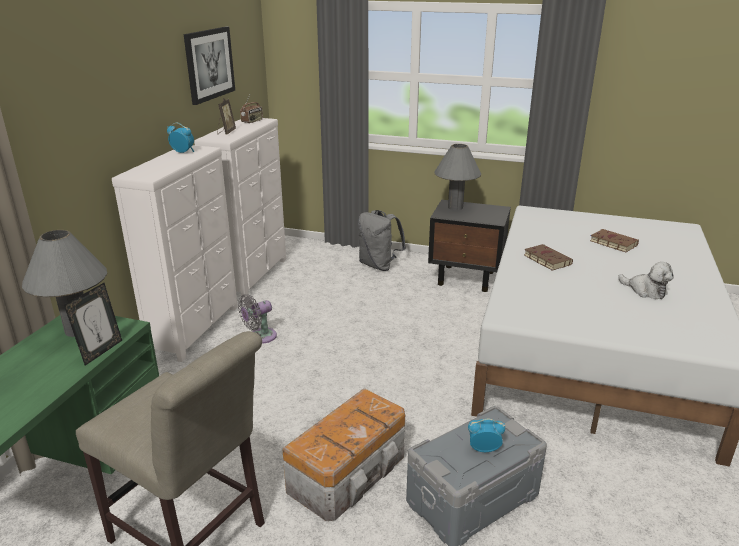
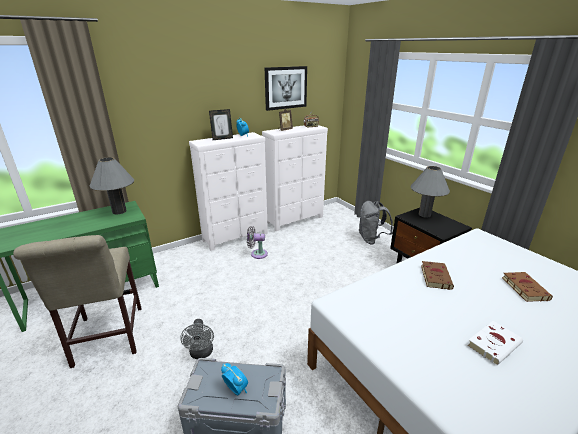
camera: 40 degrees right, 0 degrees up
(101, 351) = (108, 224): picture frame -> picture frame (222, 138)
(350, 472) = (201, 353): storage box -> grey fan
(645, 291) = (494, 344): plush toy -> white book

